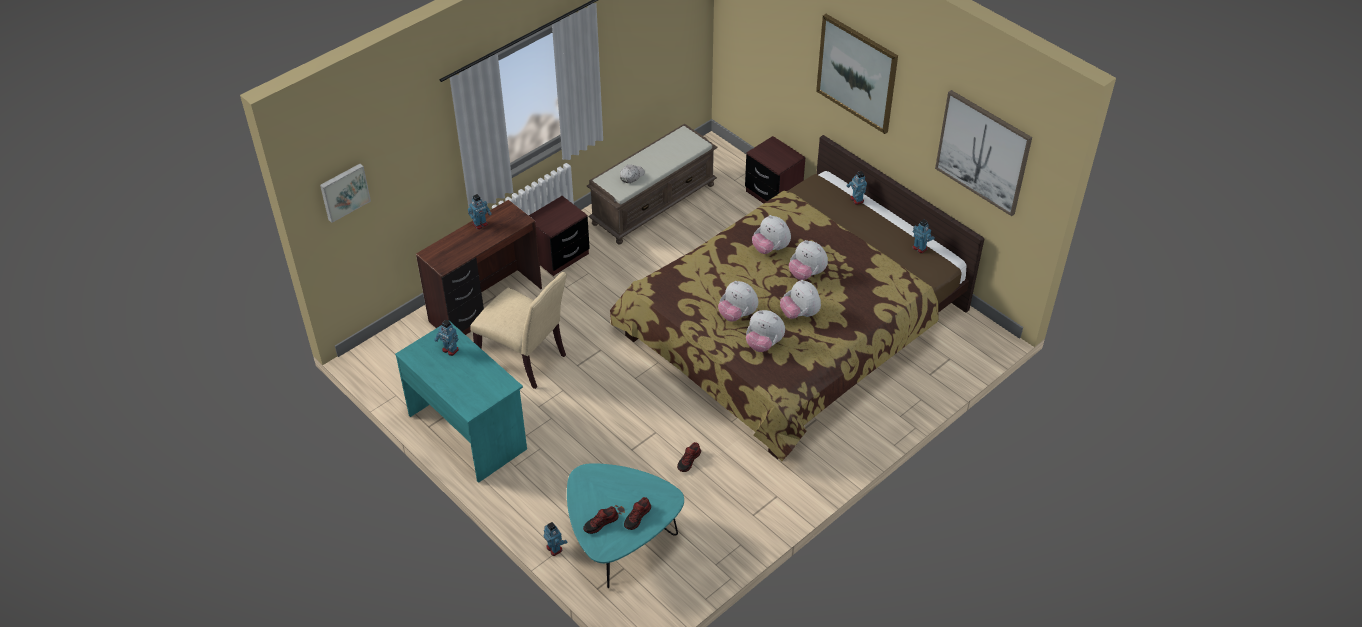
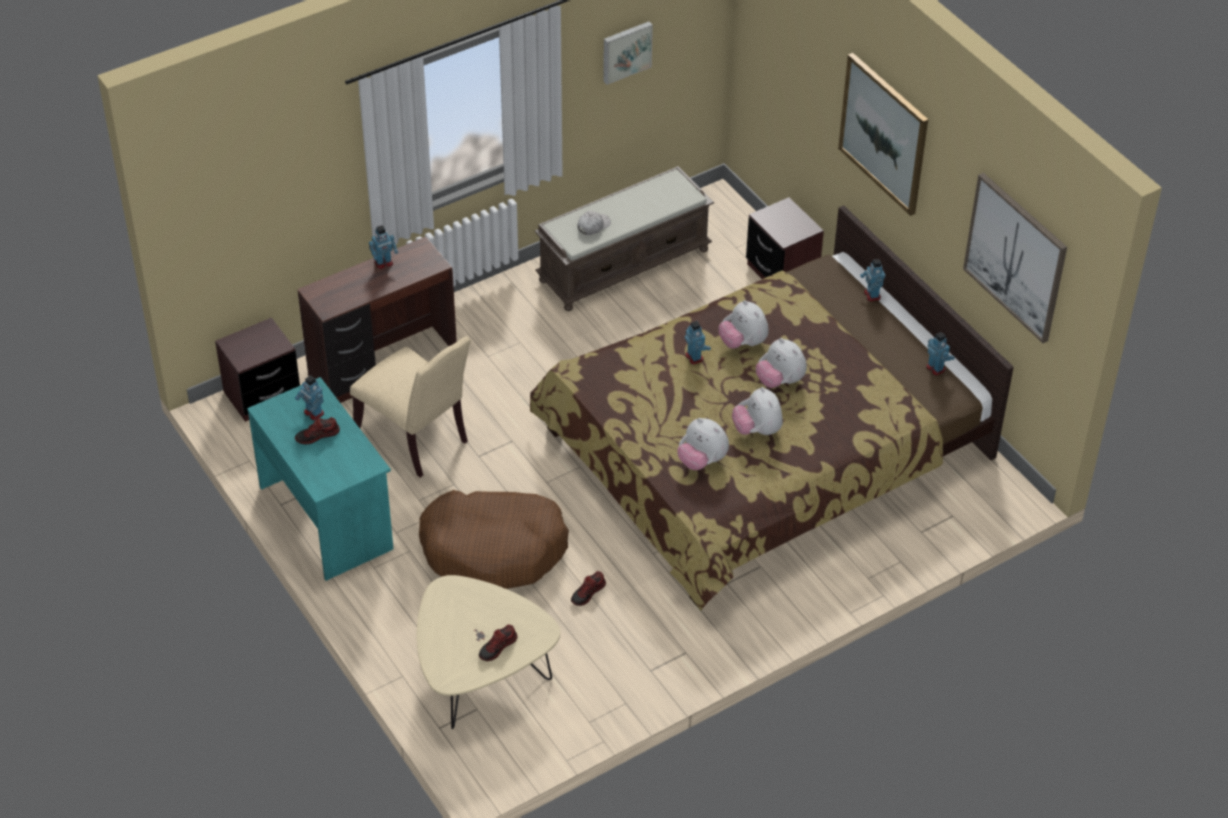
camera: 10 degrees right, 0 degrees up
(344, 191) = (214, 202): picture -> picture (626, 51)
(554, 548) = (399, 672): toy robot -> toy robot (694, 357)
(559, 255) = (489, 315): brown nightstand -> brown nightstand (262, 395)
(601, 523) = (452, 648): shoe -> shoe (317, 436)
(606, 437) = (494, 549): none -> brown dog bed
(620, 540) = (480, 675): turquoise coffee table -> beige coffee table
(737, 314) = (678, 420): plush toy -> none

